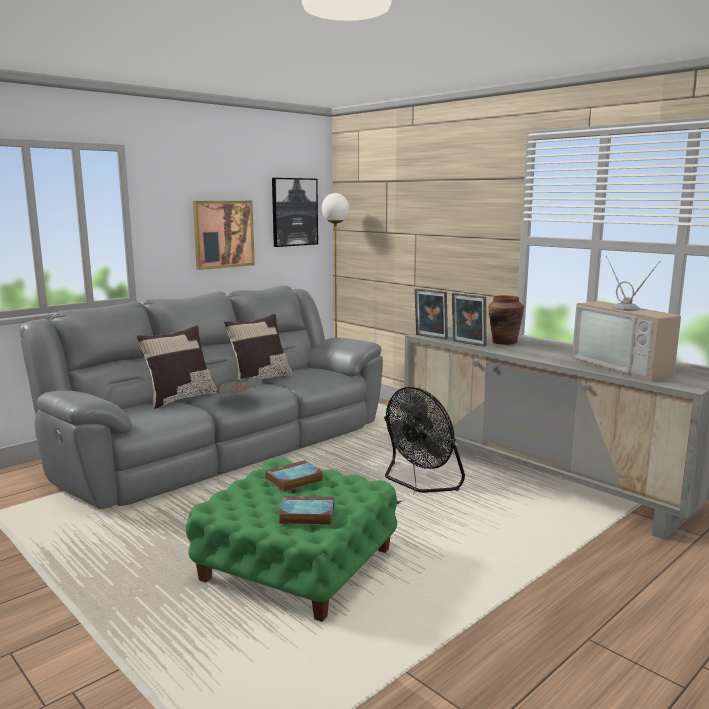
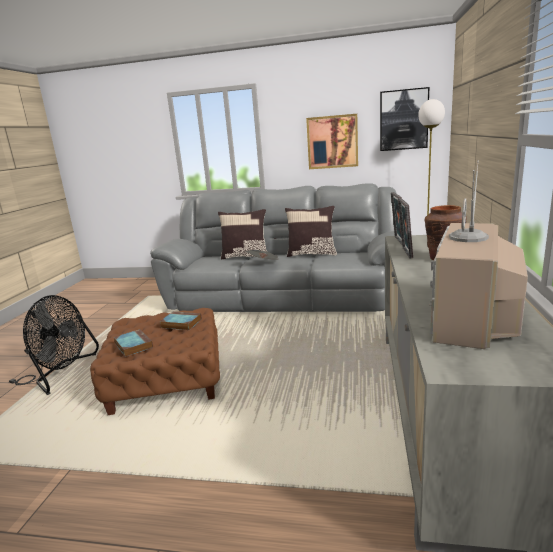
camera: 55 degrees right, 5 degrees up
(297, 565) = (167, 379): green ottoman -> brown ottoman
(413, 483) = (328, 365): black fan -> black fan (58, 374)

